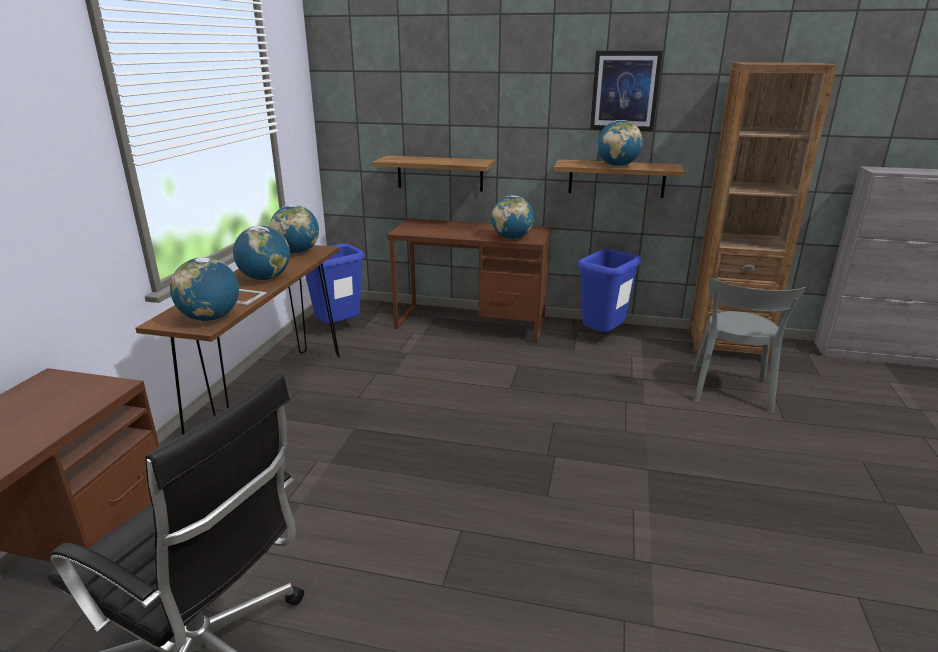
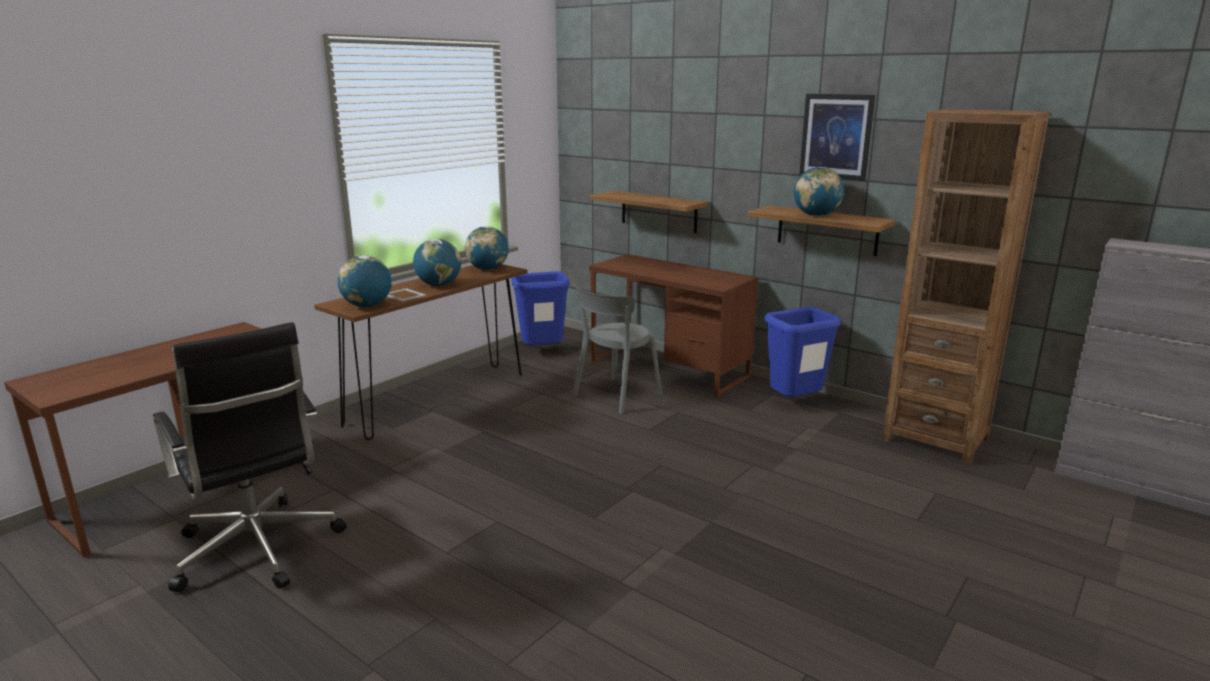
camera: 25 degrees right, 5 degrees down
(512, 238) = (701, 281): globe -> none
(730, 392) = (884, 481): grey chair -> grey chair (614, 396)

